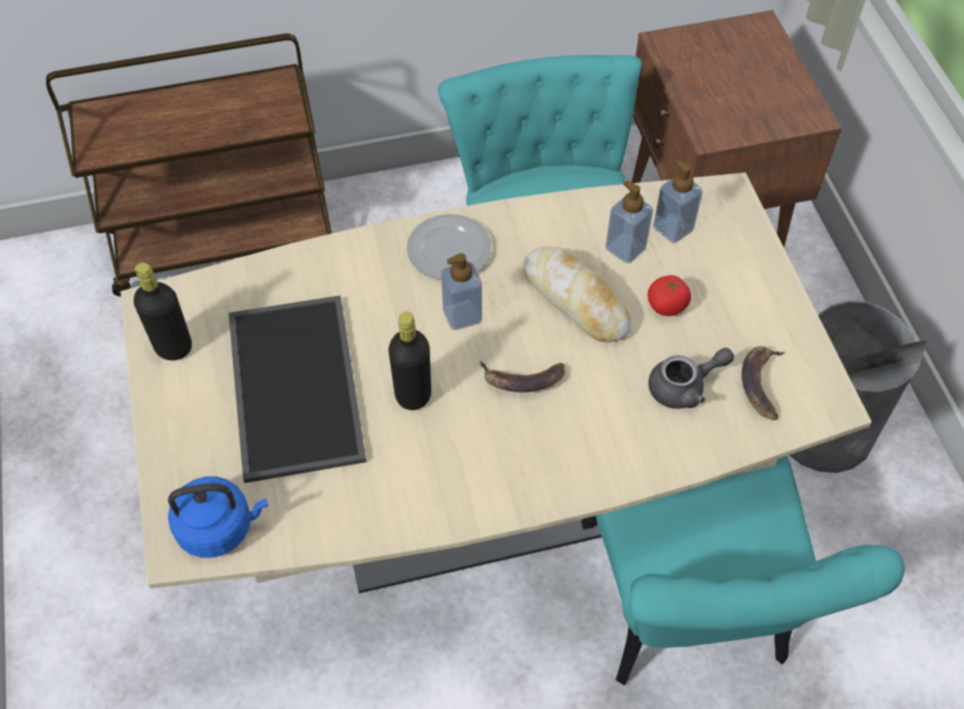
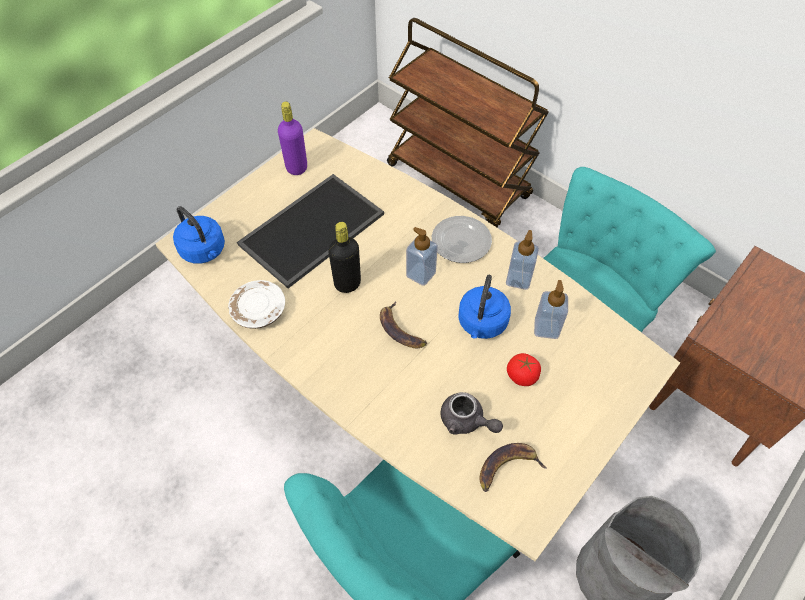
camera: 55 degrees right, 0 degrees up
(173, 347) = (296, 167): black bottle -> purple bottle
(374, 512) = (259, 310): none -> white plate
(576, 300) = (481, 324): bread -> blue kettle
(673, 228) = (588, 345): soap dispenser -> soap dispenser (518, 279)

